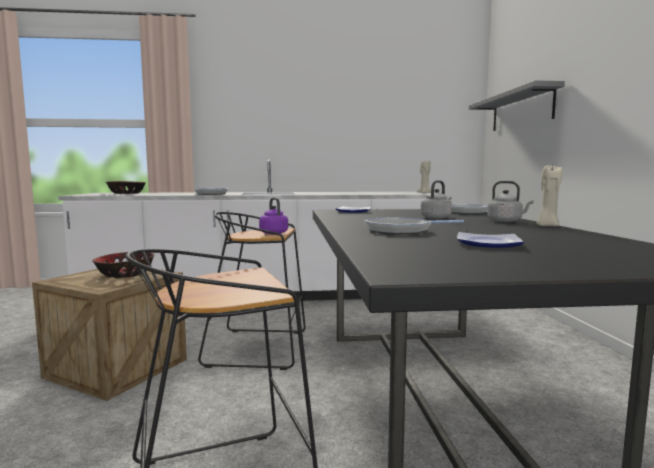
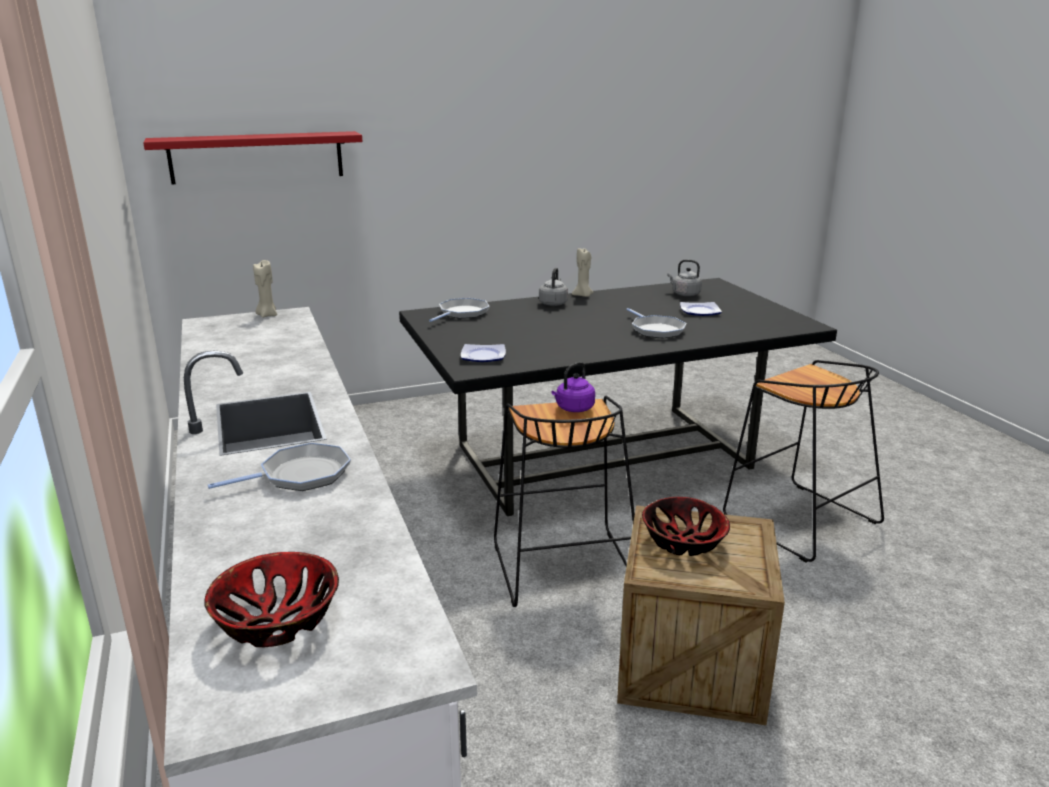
camera: 105 degrees left, 15 degrees up
(436, 218) = (538, 322): grey kettle -> grey kettle (684, 294)
(521, 110) = (257, 157): grey shelf -> red shelf

